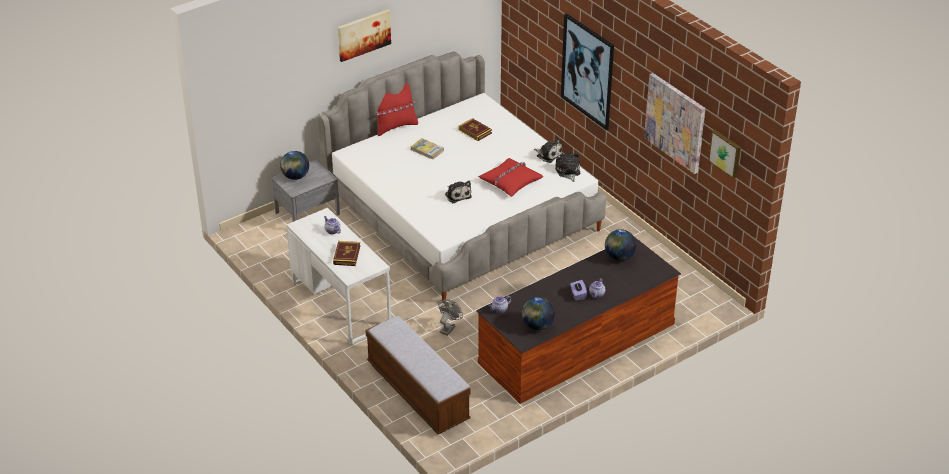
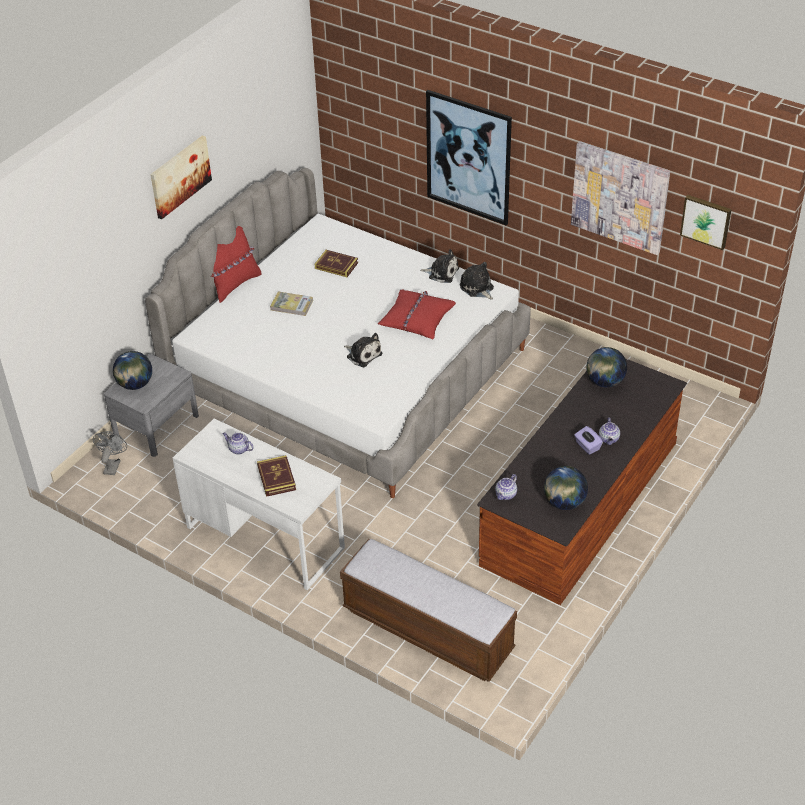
camera: 20 degrees left, 5 degrees up
(448, 328) = (417, 529): grey fan -> grey fan (112, 465)

